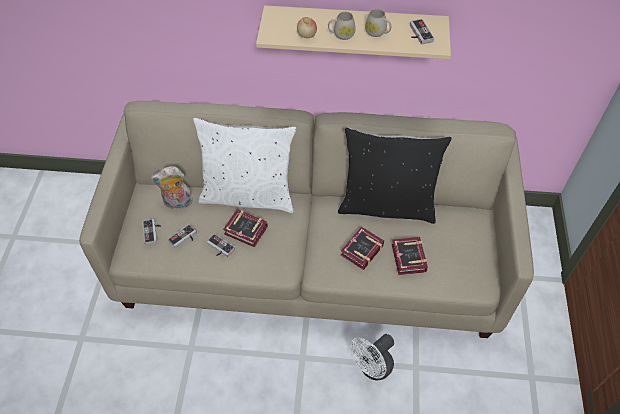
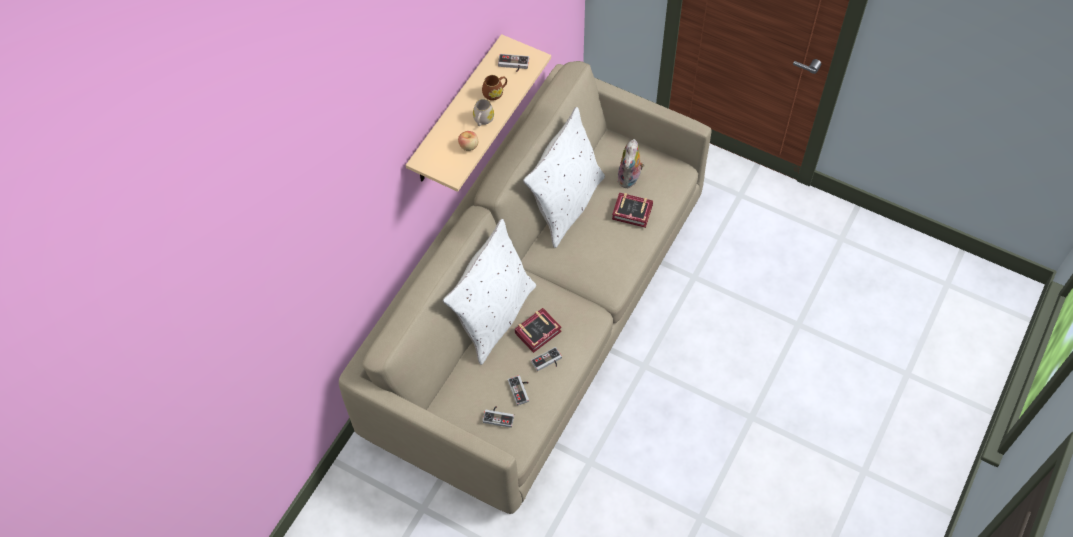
camera: 65 degrees left, 5 degrees up
(177, 203) = (471, 385): plush toy -> plush toy (630, 179)
(360, 251) = (607, 246): book -> none
(372, 368) = (680, 312): white fan -> none
(377, 33) = (495, 93): white mug -> brown mug
(387, 205) = (565, 204): black pillow -> white pillow

